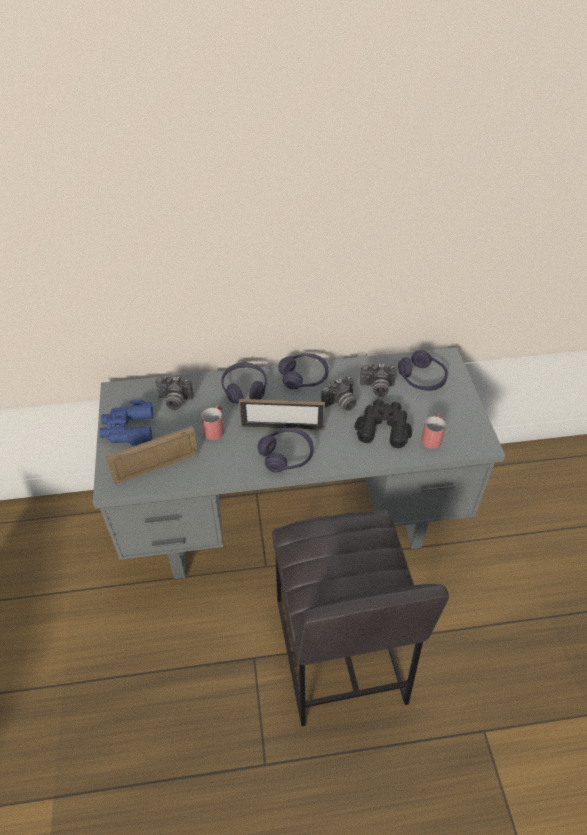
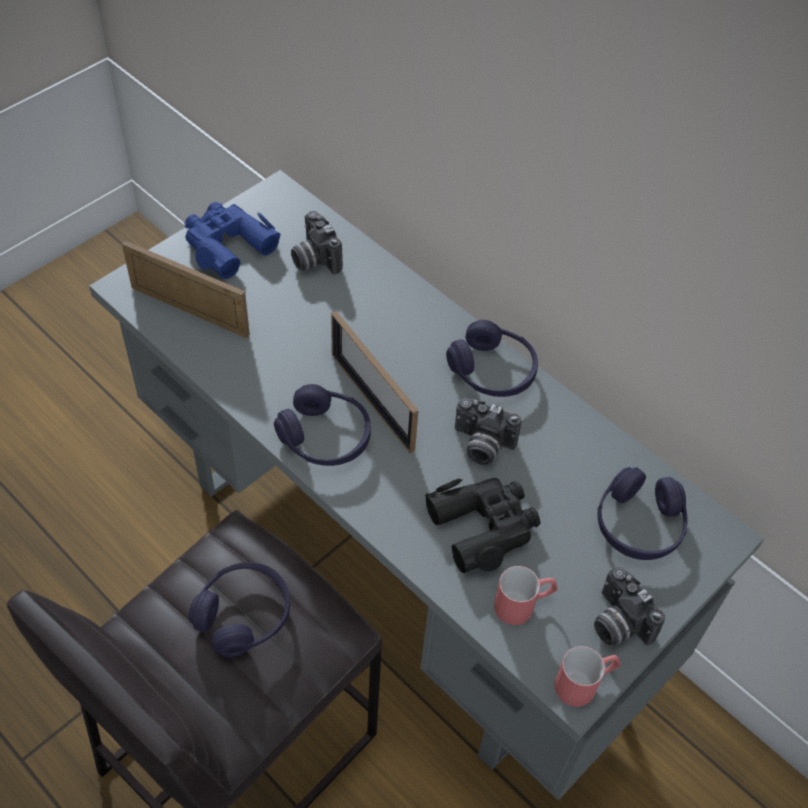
camera: 50 degrees right, 5 degrees up
(215, 428) = (306, 329): red mug -> red mug (584, 683)
(244, 388) = (405, 317): purple headphones -> purple headphones (243, 615)
(377, 388) = (557, 474): camera -> camera (617, 623)

